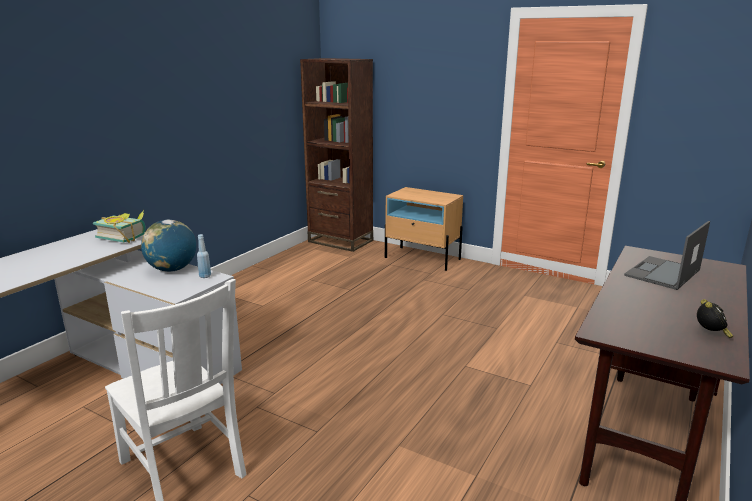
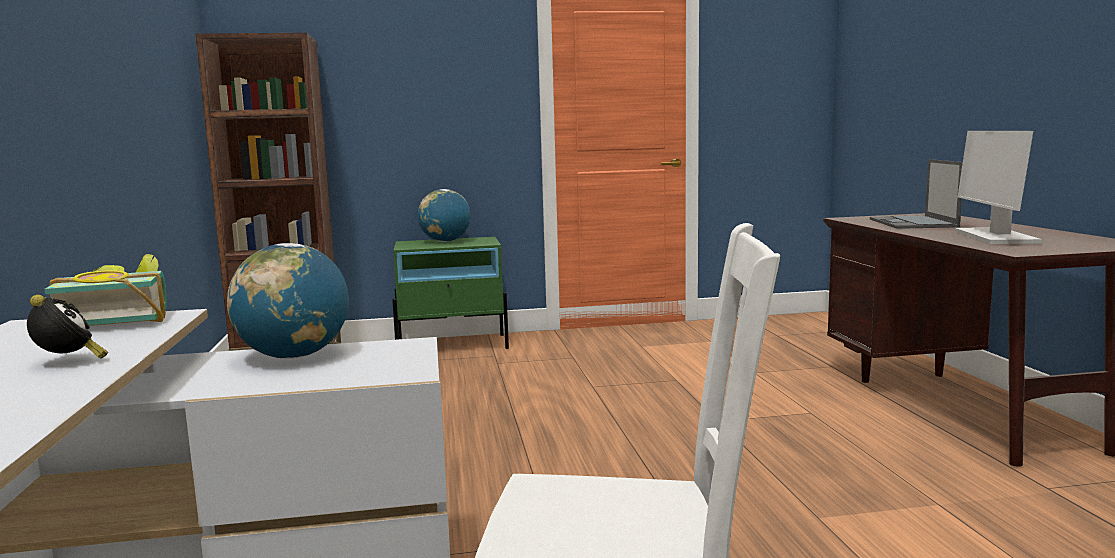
camera: 40 degrees left, 10 degrees down
(205, 276) = (387, 347): blue bottle -> none
(422, 258) = (453, 345): beige nightstand -> green nightstand
(426, 193) = (445, 241): none -> globe
(654, 310) = (994, 237): none -> monitor
(710, 334) = (1071, 238): alarm clock -> alarm clock (69, 362)

